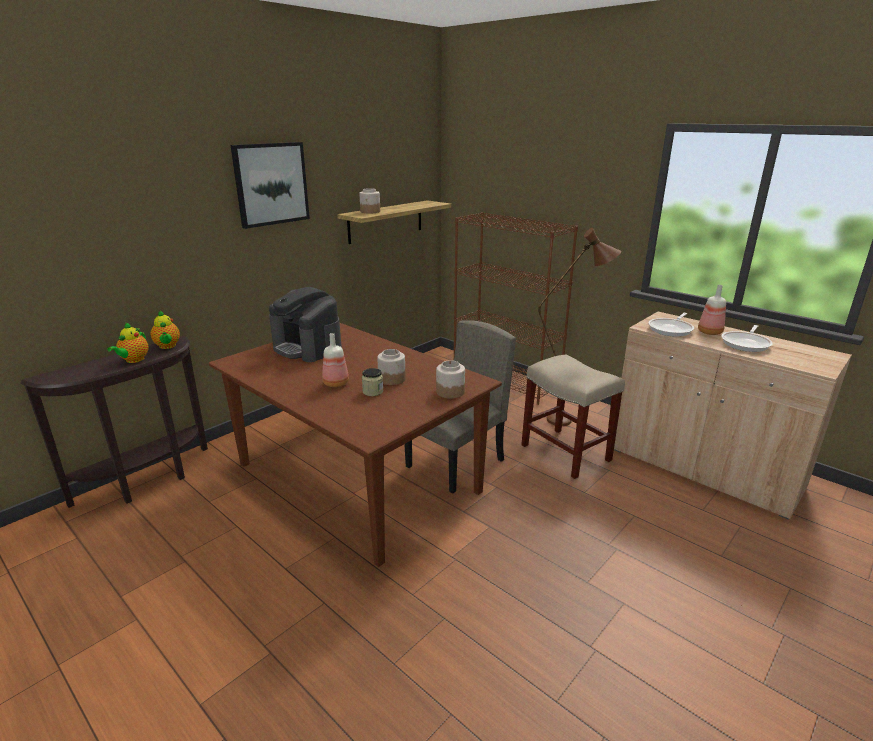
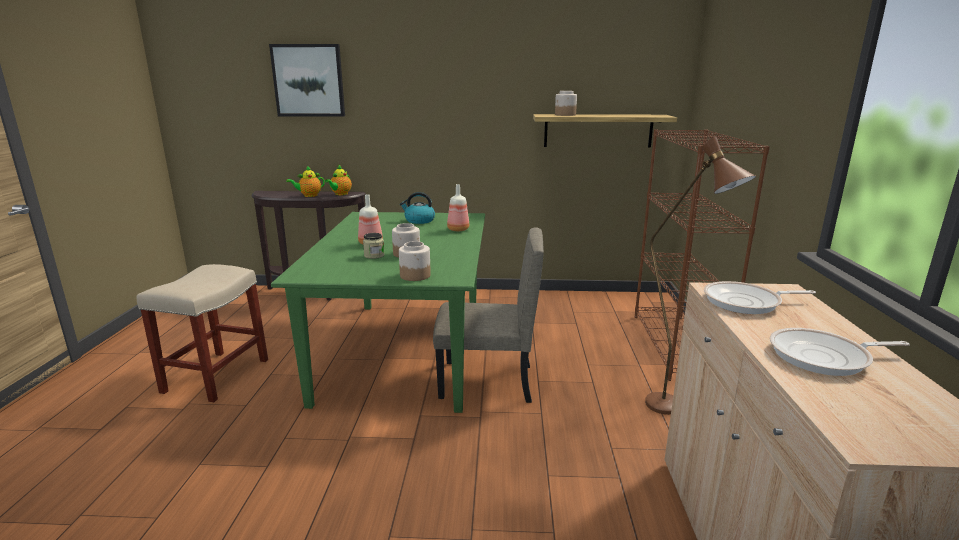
camera: 50 degrees right, 5 degrees down
(271, 184) = (462, 77): picture -> picture (308, 80)
(307, 347) = (419, 220): coffee machine -> kettle
(358, 477) = (405, 350): brown dining table -> green dining table
(567, 453) = (605, 435): beige stool -> beige stool (216, 376)
(710, 332) = (801, 326): bottle -> bottle (457, 230)

